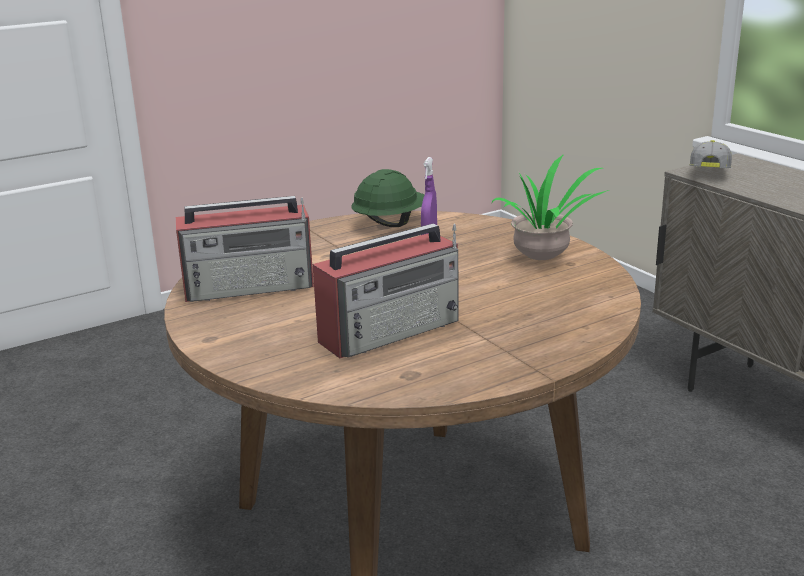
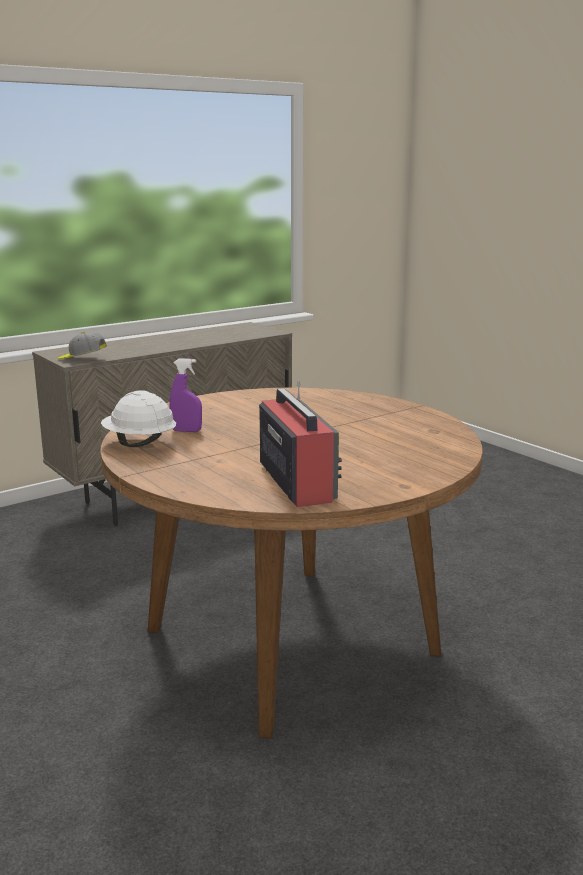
camera: 95 degrees left, 5 degrees down
(390, 223) = (139, 443): green hard hat -> white hard hat
(392, 330) = (371, 436): radio -> none
(544, 259) = (238, 403): potted plant -> none

